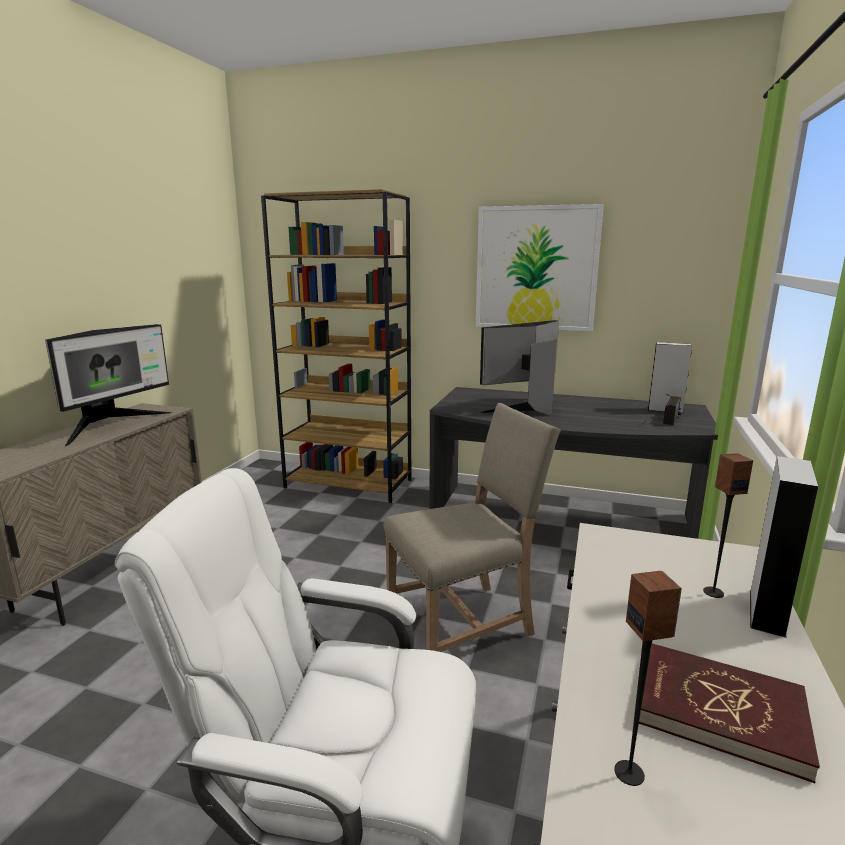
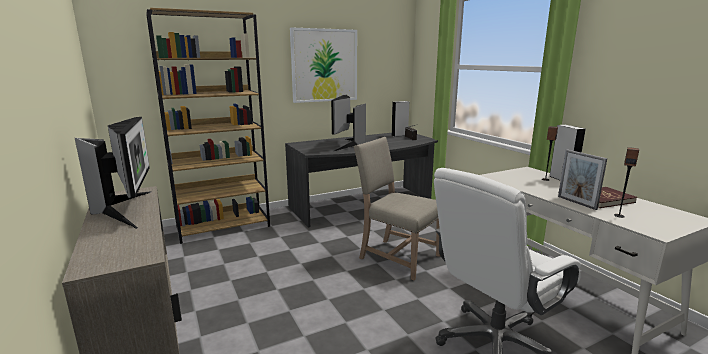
camera: 45 degrees left, 0 degrees up
(464, 622) = (396, 257): beige chair -> beige chair turned 75 degrees counterclockwise
(617, 677) = (576, 203): none -> picture frame

